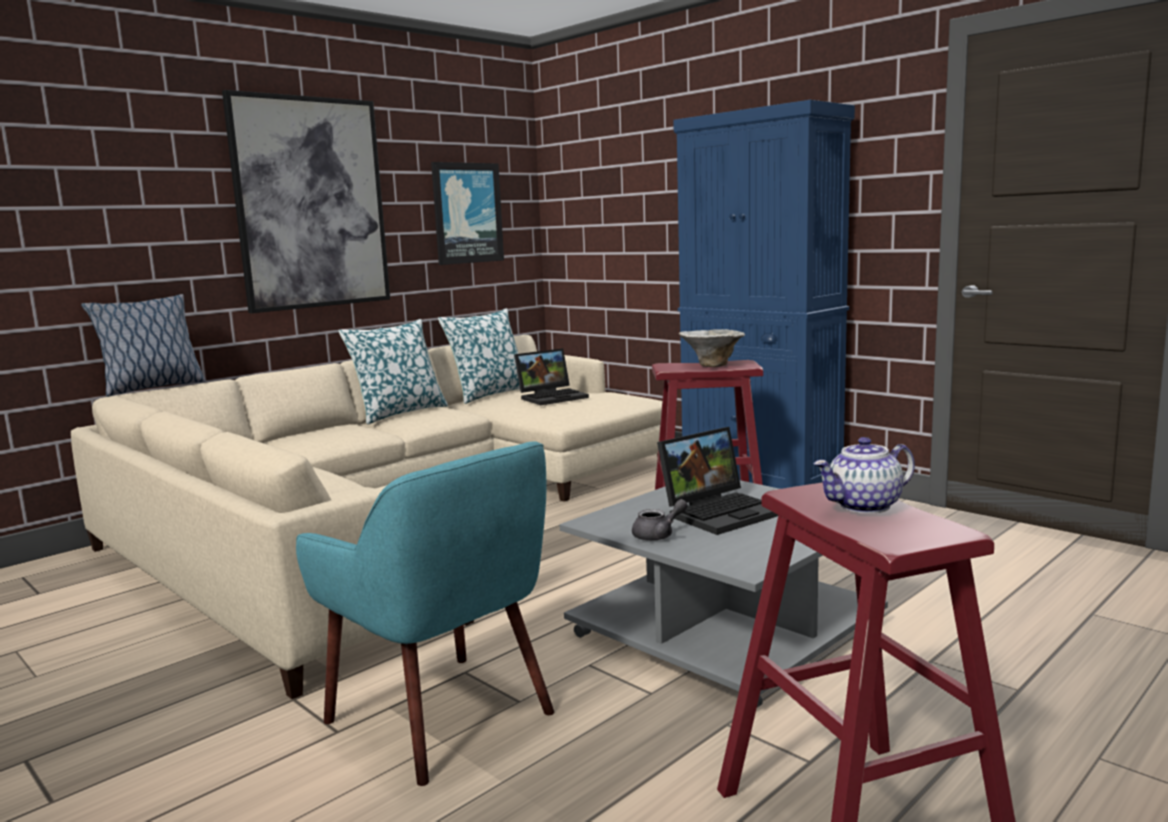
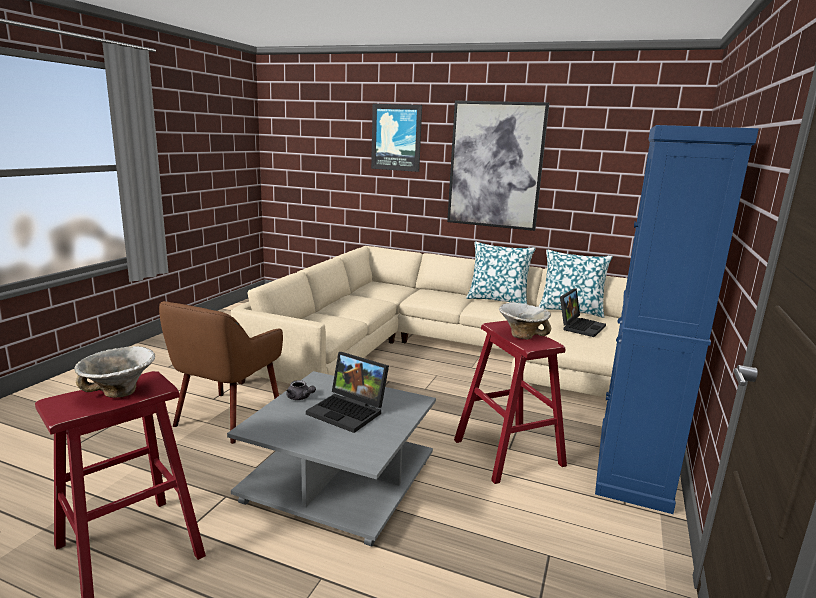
camera: 65 degrees right, 5 degrees up
(152, 388) = (389, 247): pillow -> none
(443, 716) = (226, 417): turquoise armchair -> brown armchair
(467, 213) = (616, 181): picture -> picture (396, 137)
(553, 397) = (580, 326): laptop -> laptop turned 90 degrees counterclockwise
(864, 506) = (119, 393): teapot -> bowl

